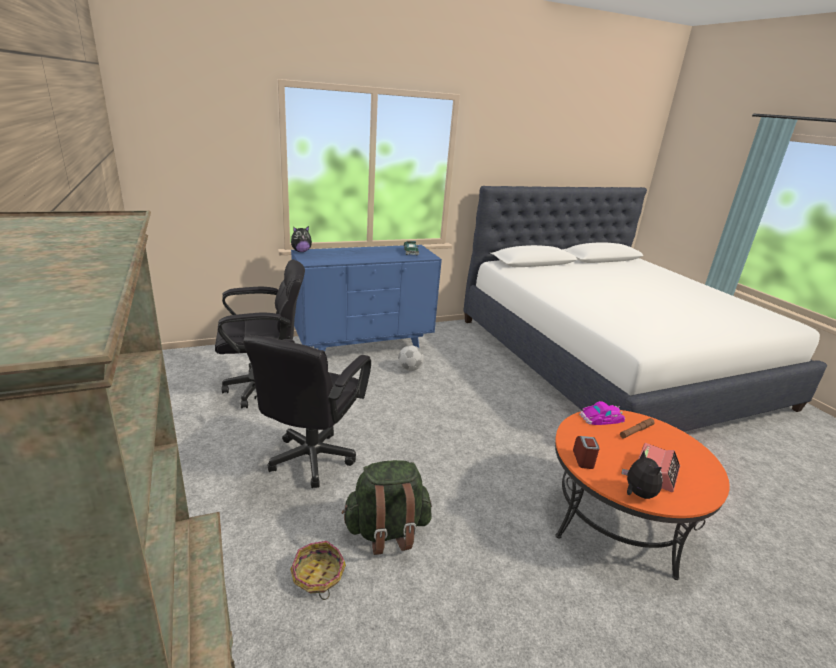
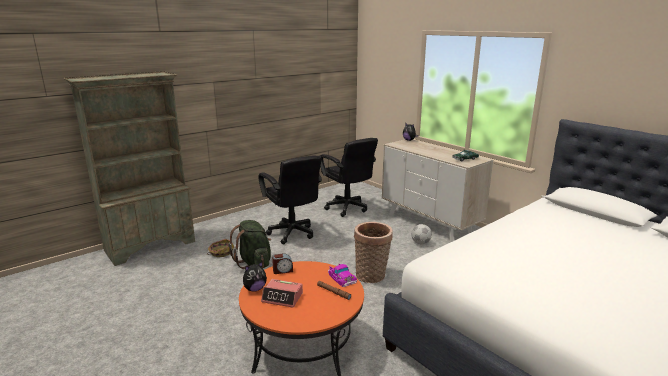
camera: 75 degrees right, 5 degrees down
(310, 463) = (293, 234): black office chair -> black office chair turned 120 degrees counterclockwise
(364, 348) = (429, 223): blue dresser -> white dresser
(474, 424) = (372, 276): none -> basket

